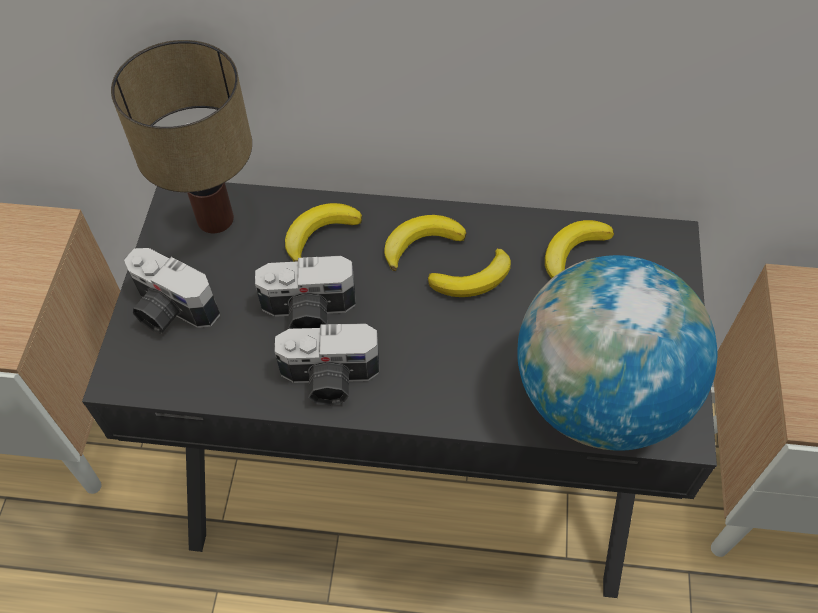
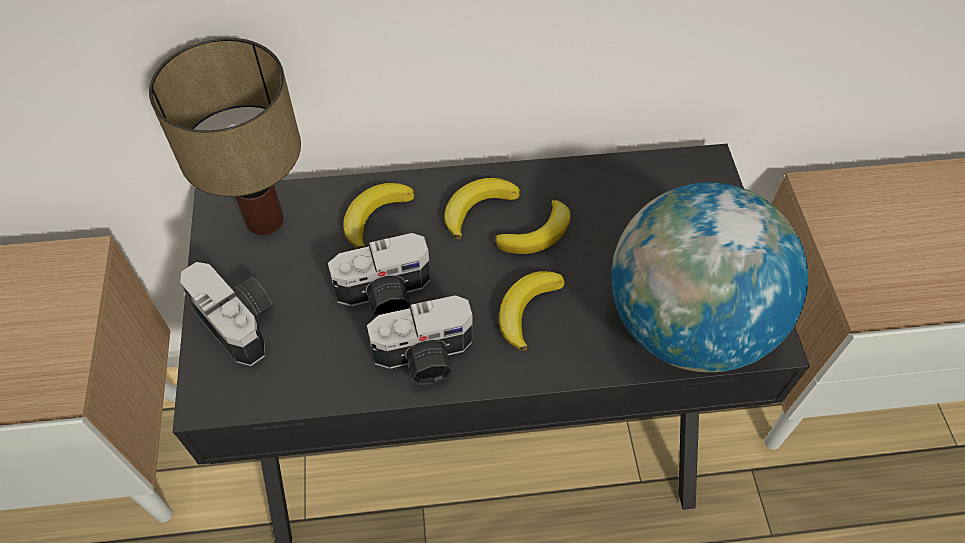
camera: 15 degrees left, 0 degrees up
(170, 310) = (242, 320): camera -> camera turned 150 degrees counterclockwise
(573, 253) = (623, 192): banana -> banana (527, 309)

